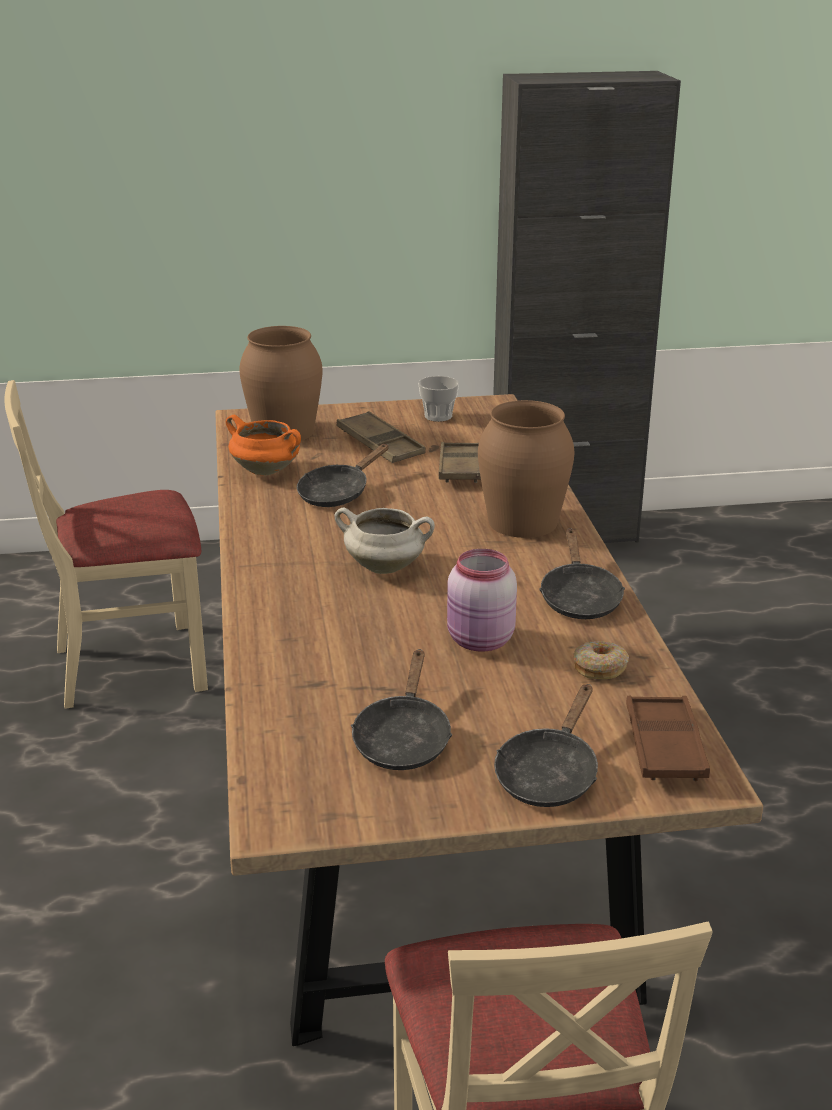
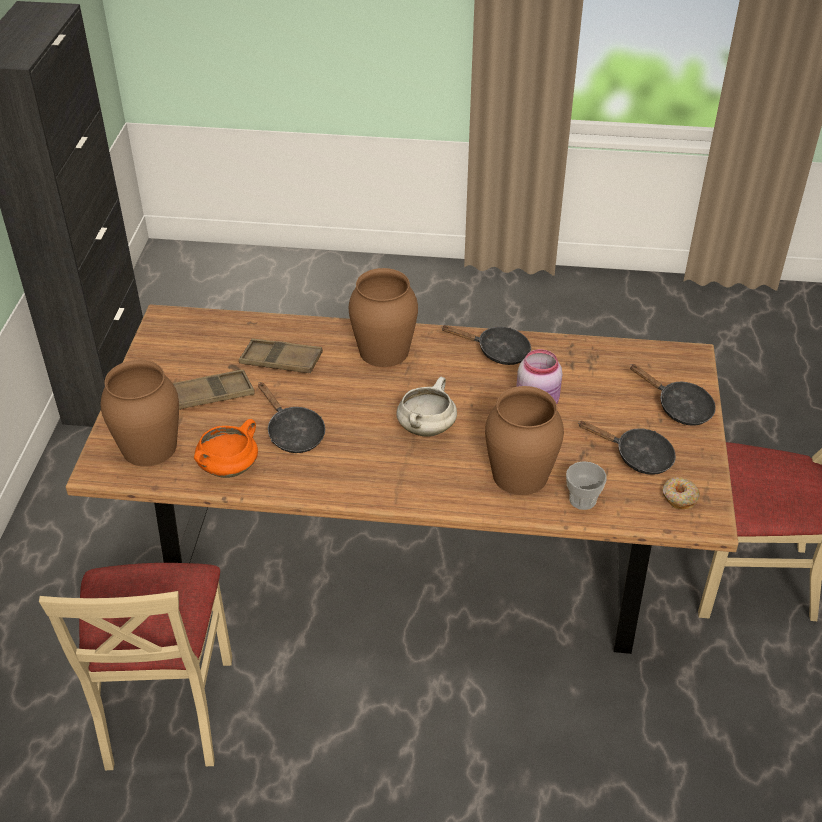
camera: 75 degrees left, 15 degrees up
(321, 643) = (520, 475): none -> brown vase
(438, 416) = (172, 353): cup -> cup (582, 500)
(600, 667) = (580, 363): donut -> donut (679, 497)
(664, 746) = (660, 361): brown tray -> none

